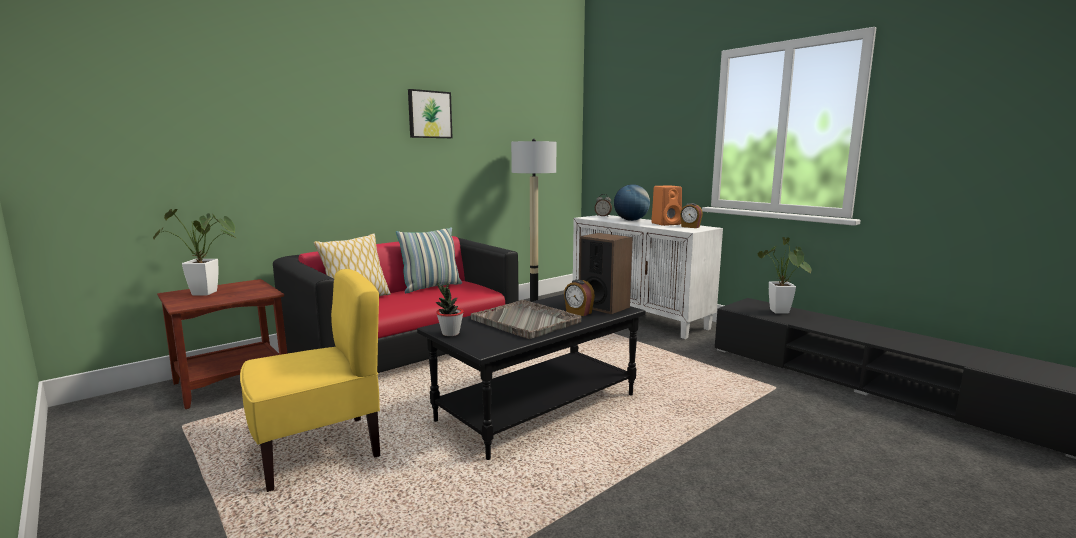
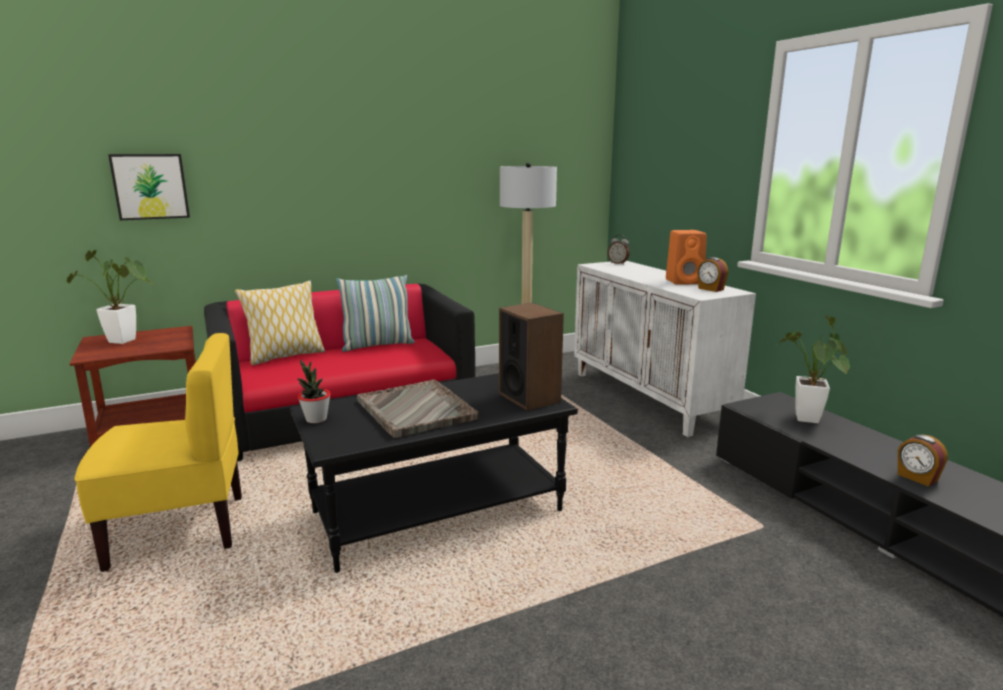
camera: 15 degrees right, 5 degrees up
(429, 114) = (394, 135): picture -> picture (150, 186)
(578, 312) = (489, 404): alarm clock -> alarm clock (917, 478)
(631, 220) = (645, 272): globe -> none

